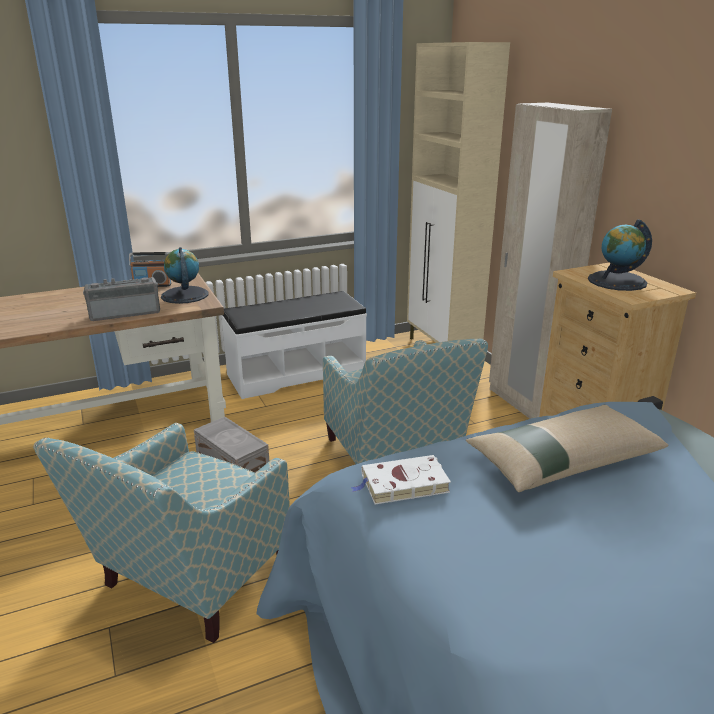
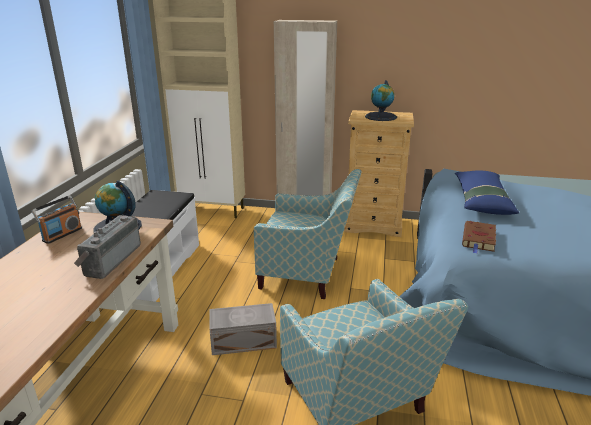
camera: 55 degrees left, 0 degrees up
(402, 484) = (479, 239): white book -> brown book
(562, 459) = (481, 200): beige pillow -> blue pillow

